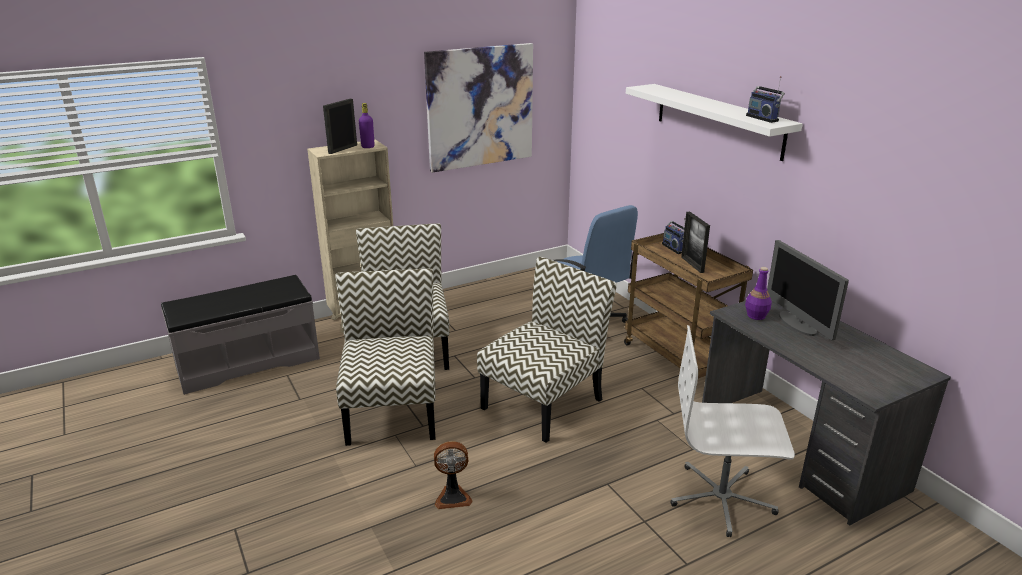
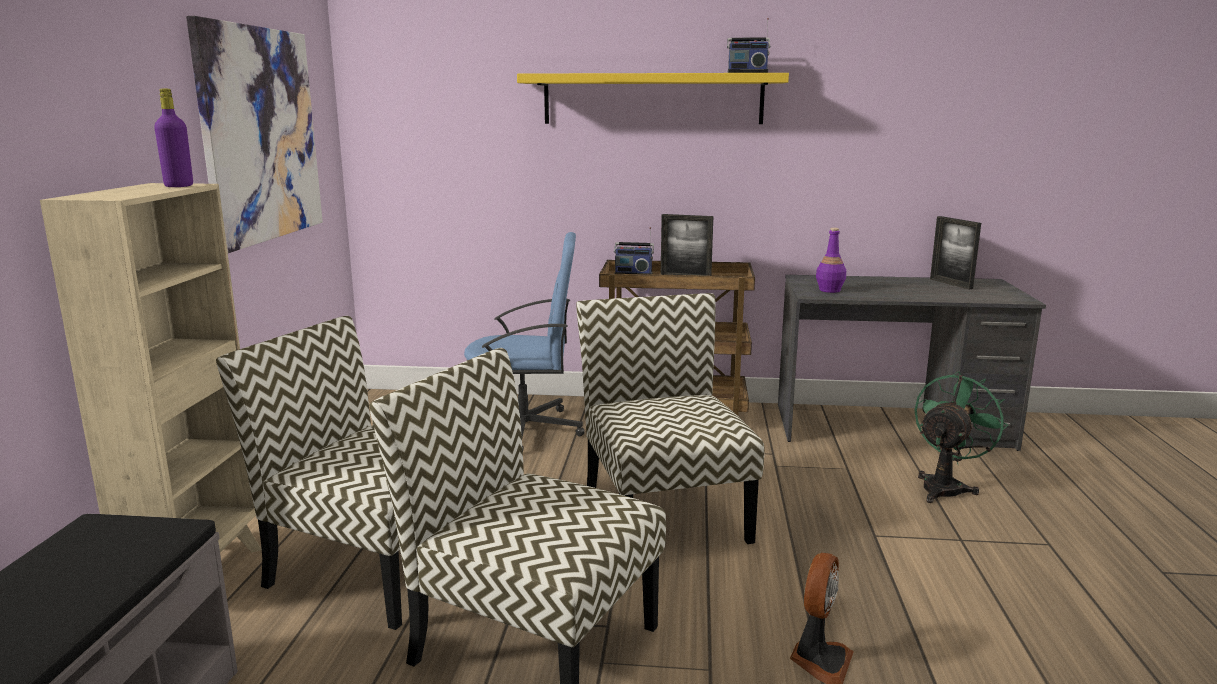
camera: 55 degrees left, 10 degrees down
(343, 149) = (136, 191): picture frame -> picture frame (950, 284)
(718, 120) = (652, 99): white shelf -> yellow shelf
(722, 499) = (946, 487): white office chair -> green fan
(797, 324) = (863, 285): monitor -> none

